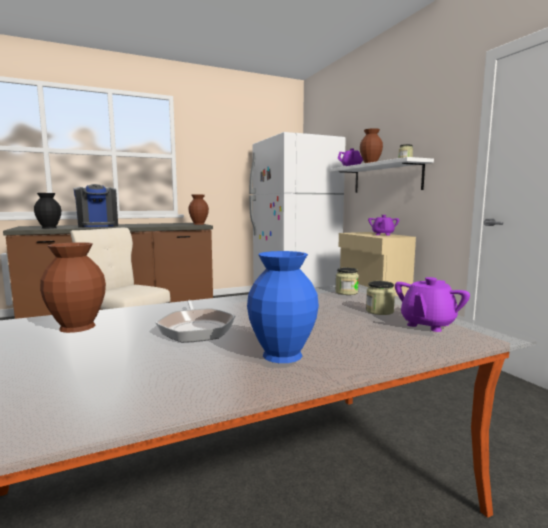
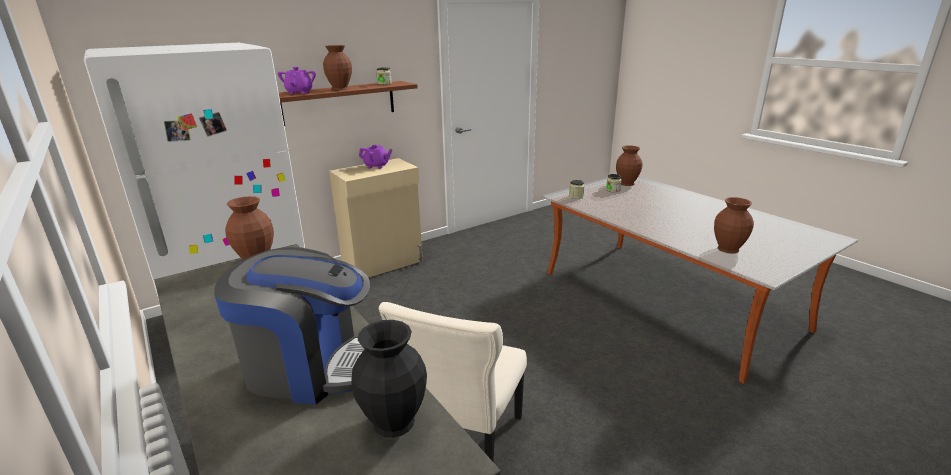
camera: 100 degrees left, 15 degrees up
(98, 226) = (311, 366): coffee machine -> coffee machine turned 45 degrees clockwise
(196, 328) = (689, 221): frying pan -> none
(282, 354) = (695, 203): blue vase -> none
(386, 178) = (339, 102): white shelf -> brown shelf
(427, 324) = (626, 183): purple teapot -> brown vase

